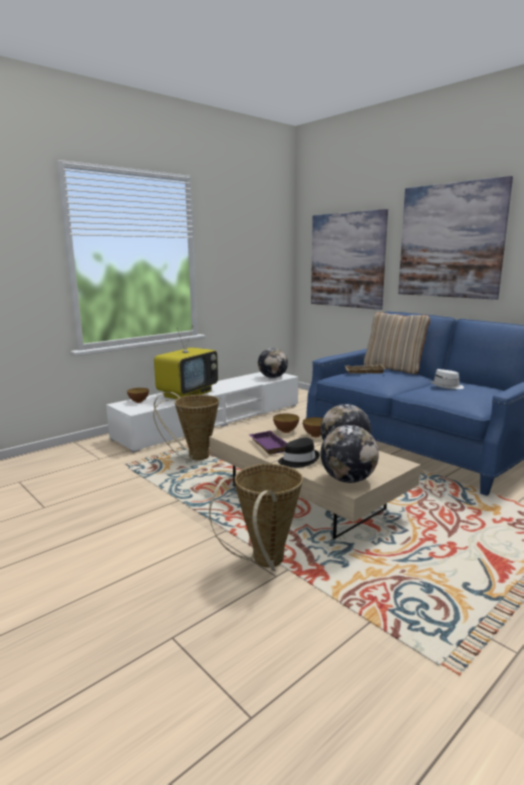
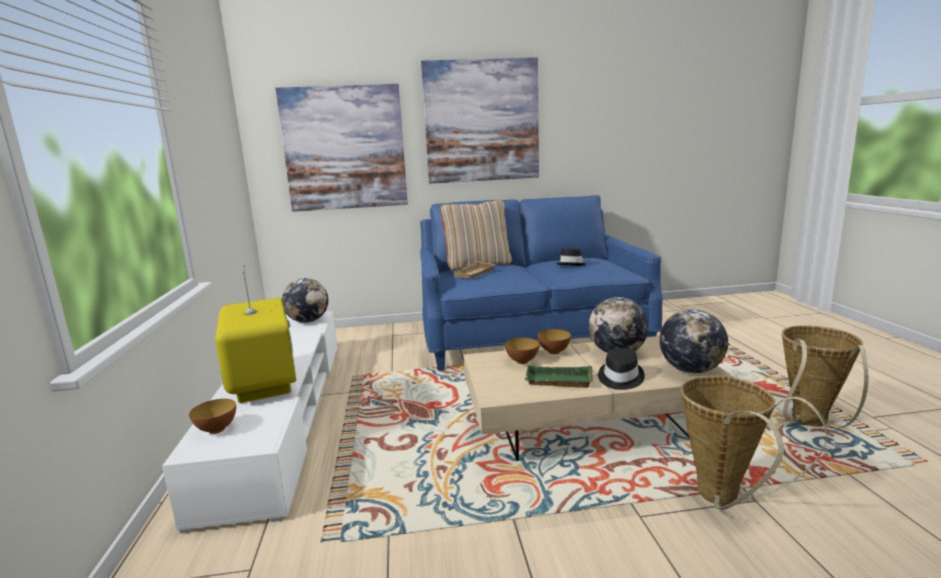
camera: 55 degrees left, 0 degrees up
(193, 457) = (386, 465): basket -> basket (810, 424)
(267, 445) = (557, 382): purple tray -> green tray
(447, 386) = (571, 264): white hat -> black hat

